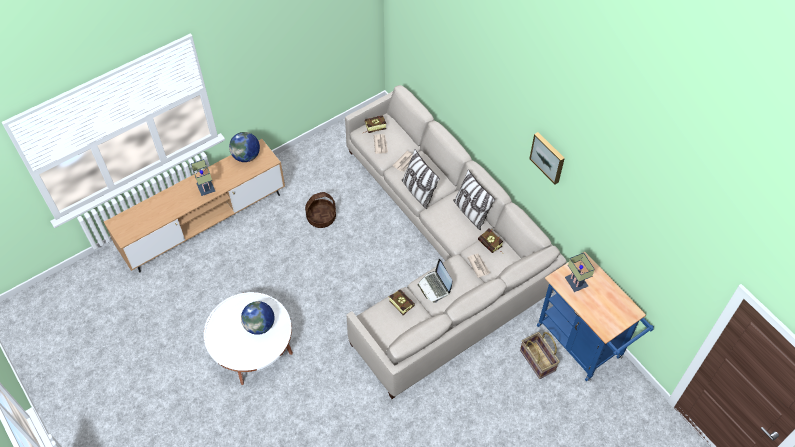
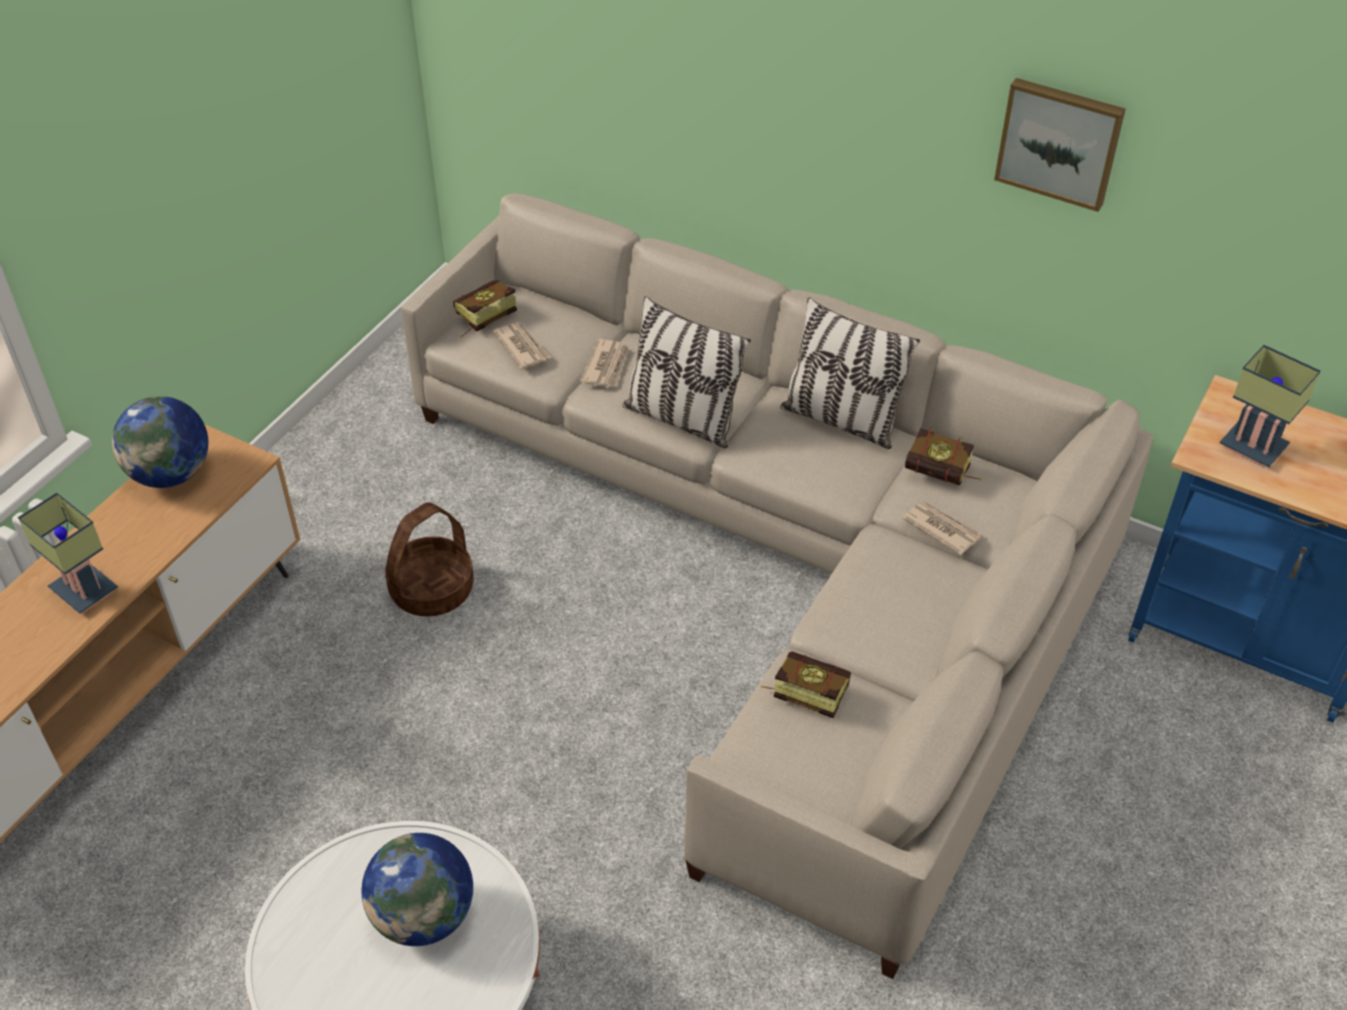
camera: 25 degrees left, 10 degrees down
(435, 287) = (868, 617): laptop -> none
(538, 360) = (1188, 720): basket -> none

